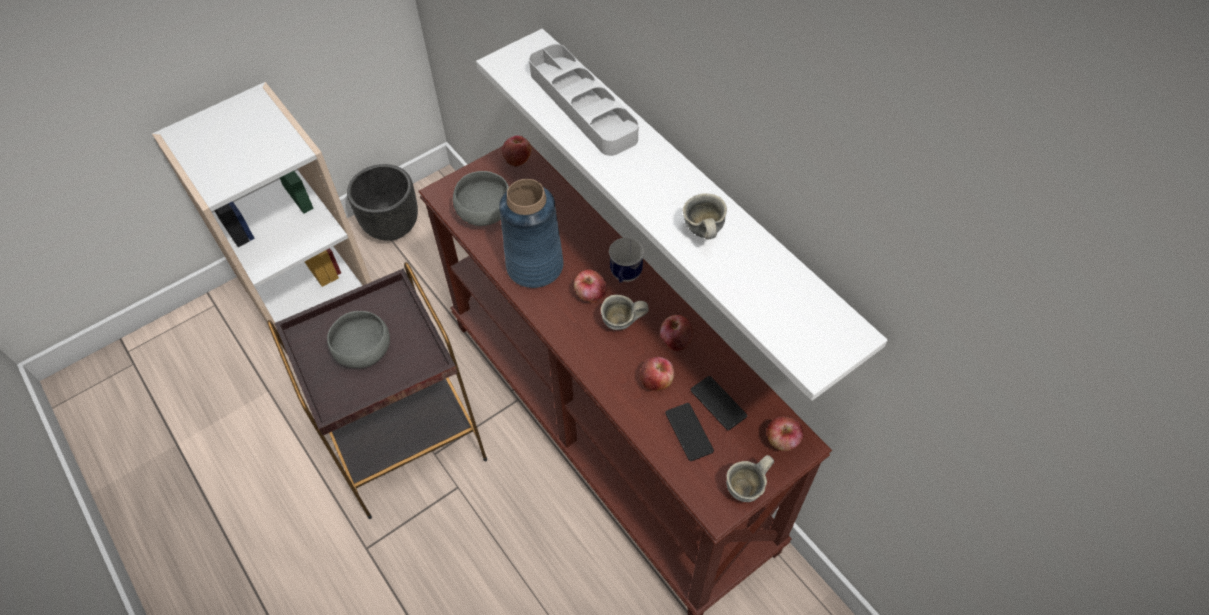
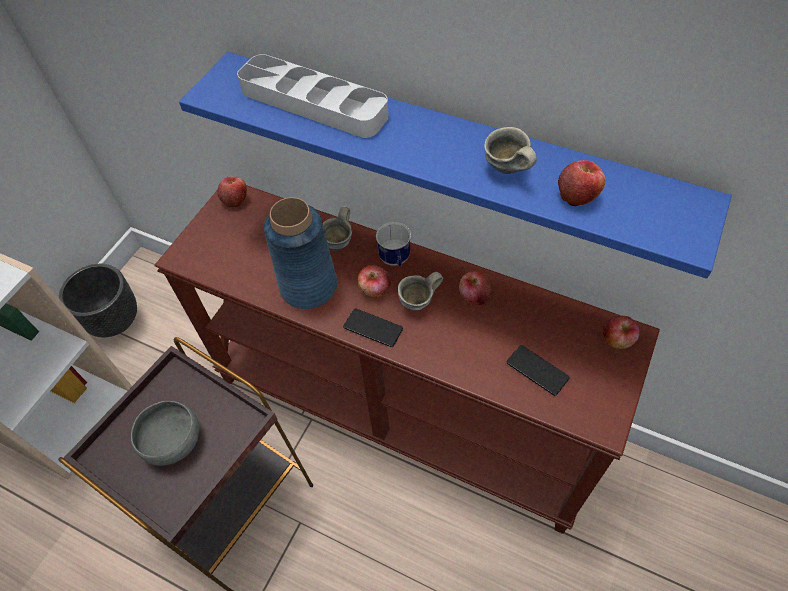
camera: 25 degrees left, 0 degrees up
(486, 213) = (233, 258): grey bowl -> none
(656, 381) = (481, 339): apple -> apple (577, 195)
(689, 196) = (449, 153): white shelf -> blue shelf
(718, 403) = (545, 333): phone -> phone (373, 328)
(747, 489) = (618, 396): grey mug -> grey mug (340, 243)

